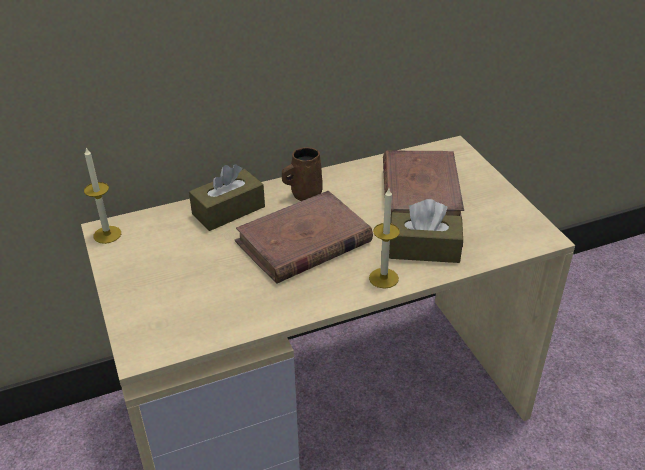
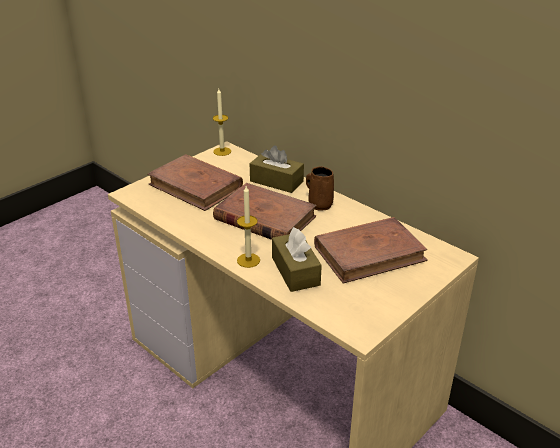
camera: 65 degrees right, 5 degrees down
(180, 281) = (196, 186): none -> brown book

